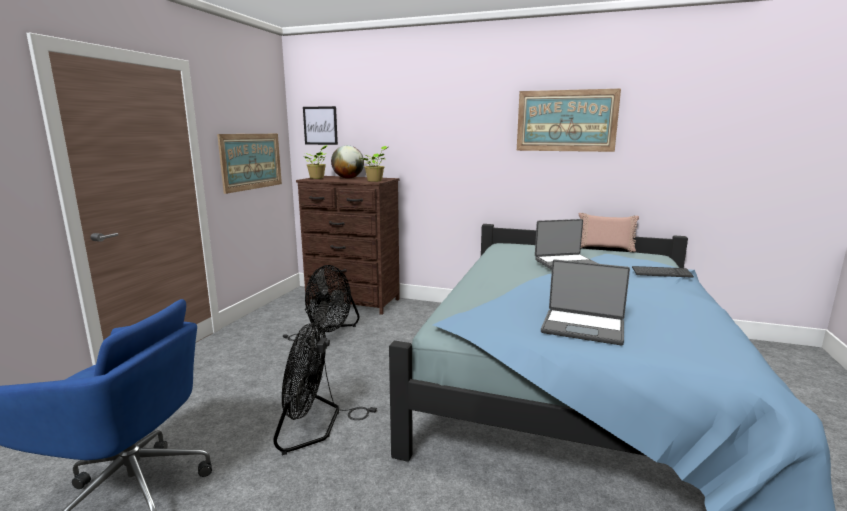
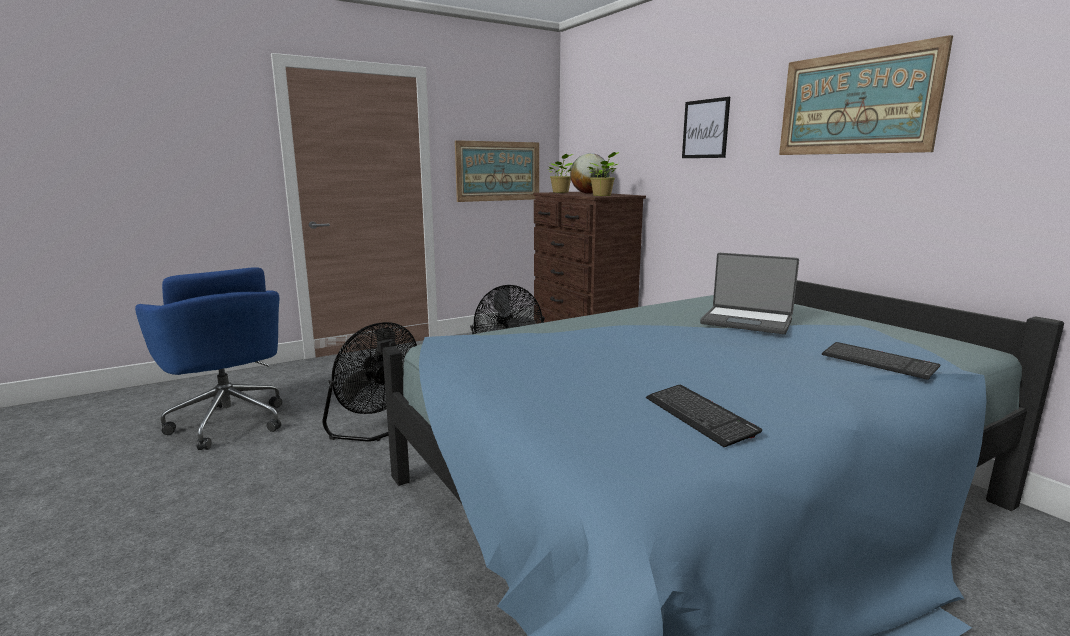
camera: 40 degrees right, 0 degrees up
(320, 125) = (583, 132): picture -> picture (705, 129)
(583, 327) = (551, 378): laptop -> none
(605, 249) = (892, 323): beige pillow -> none
(687, 325) = (699, 416): none -> keyboard

